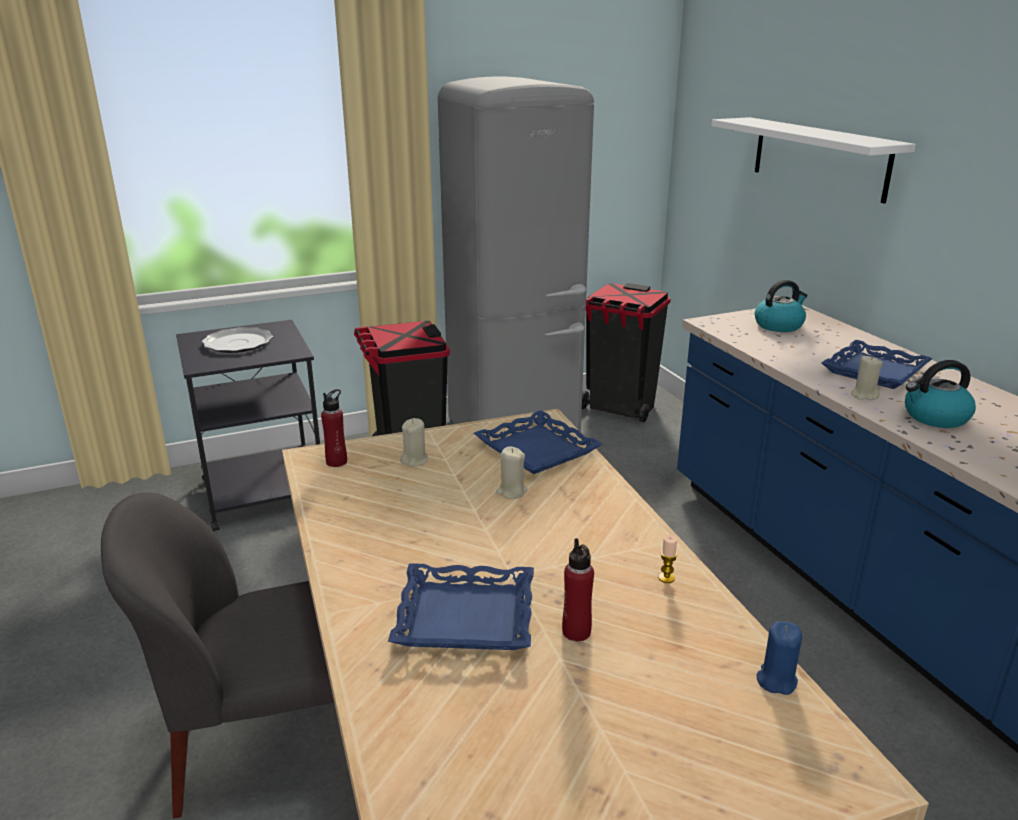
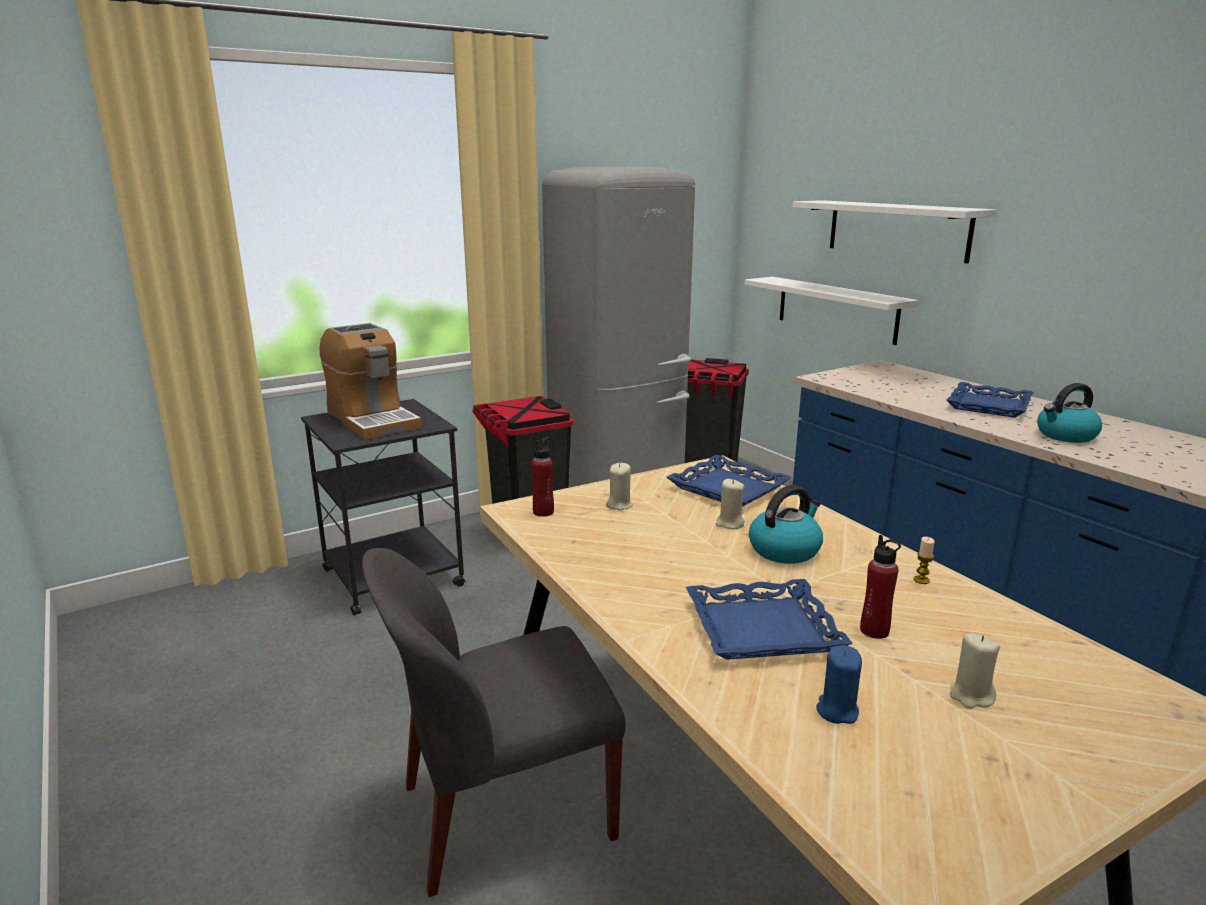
camera: 10 degrees left, 5 degrees down
(238, 343) = (372, 420): plate -> coffee machine
(758, 241) = (836, 309): none -> white shelf
(776, 680) = (1077, 650): blue candle -> blue candle (837, 710)
(779, 325) = (881, 377): kettle -> kettle (785, 549)
(864, 395) = (995, 423): beige candle -> beige candle (971, 696)

